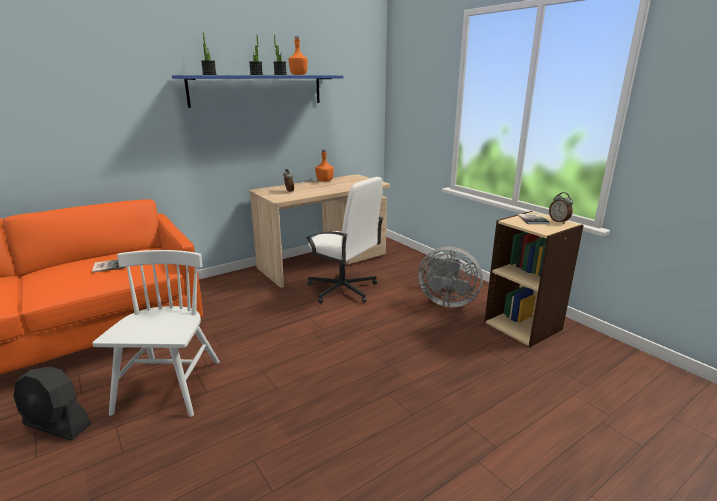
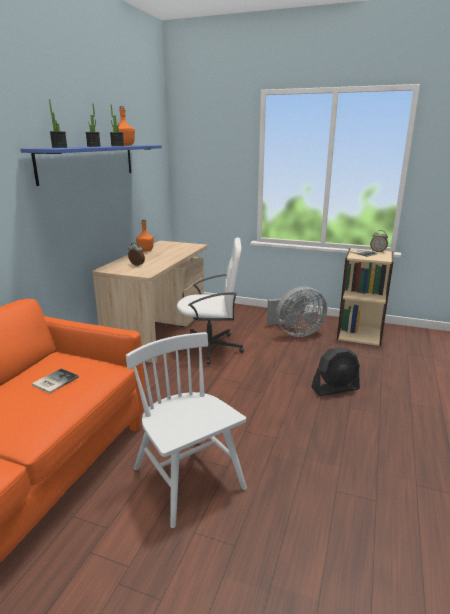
camera: 35 degrees left, 0 degrees up
(57, 425) = (133, 565): black fan -> black fan (335, 388)

